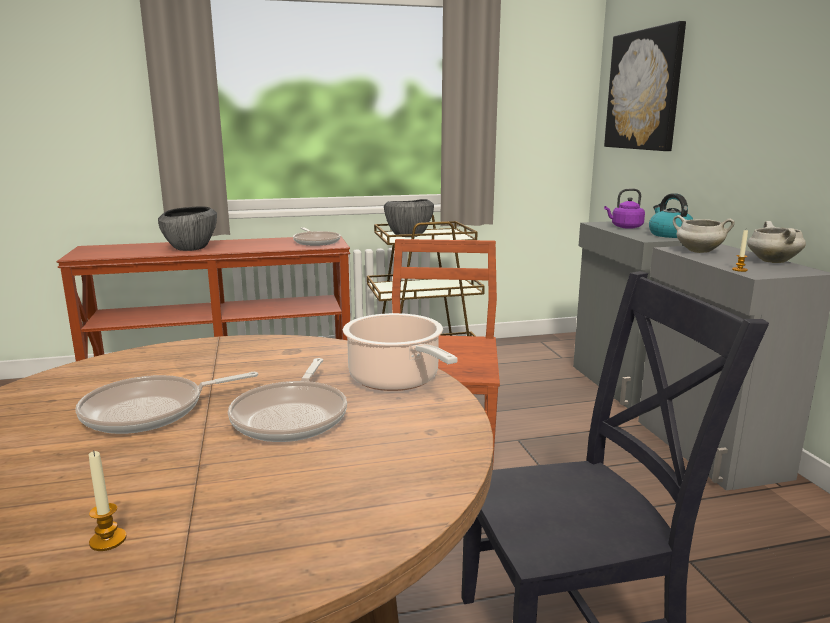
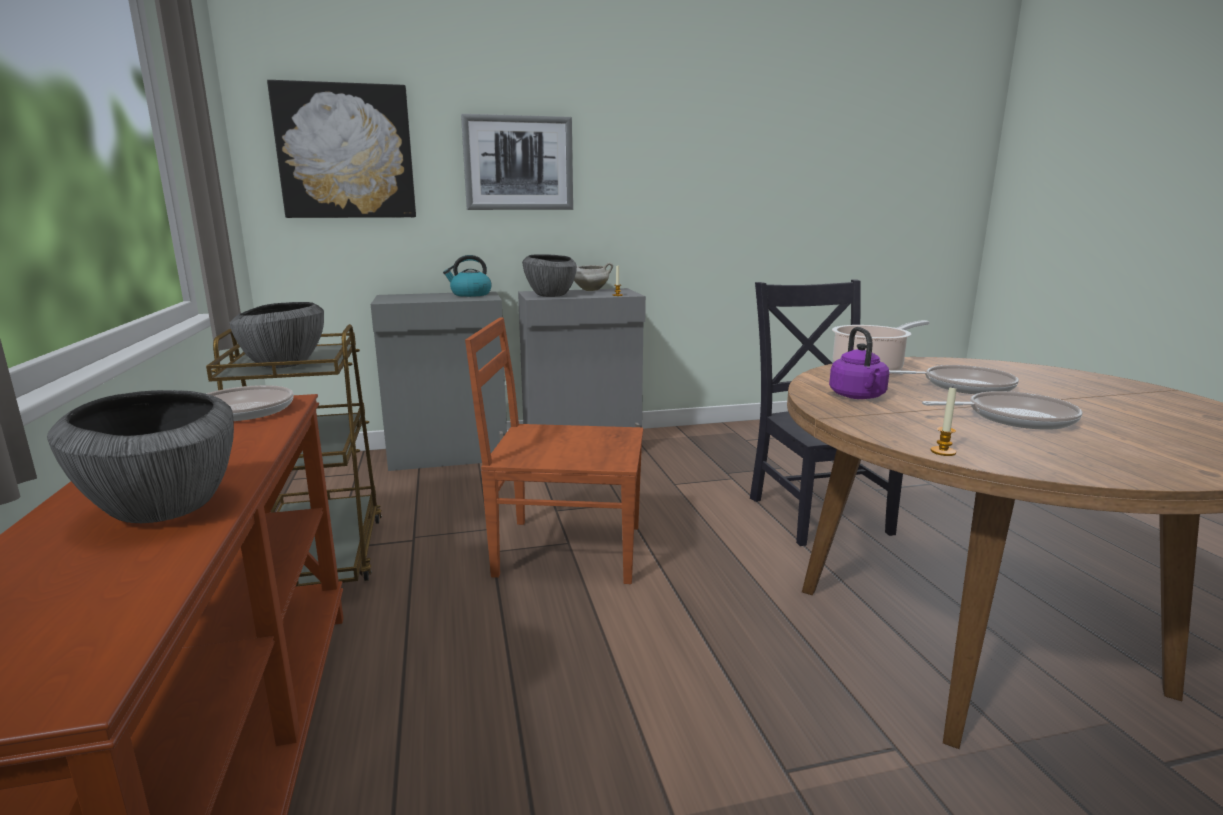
camera: 90 degrees left, 0 degrees up
(108, 540) = (1153, 405): candle -> candle (943, 452)
(151, 411) = (1014, 418): frying pan -> frying pan turned 60 degrees counterclockwise
(625, 227) = (419, 298): purple kettle -> purple kettle (858, 396)
(698, 251) = (550, 295): white cooking pot -> bowl
(757, 92) = (518, 163): none -> picture

